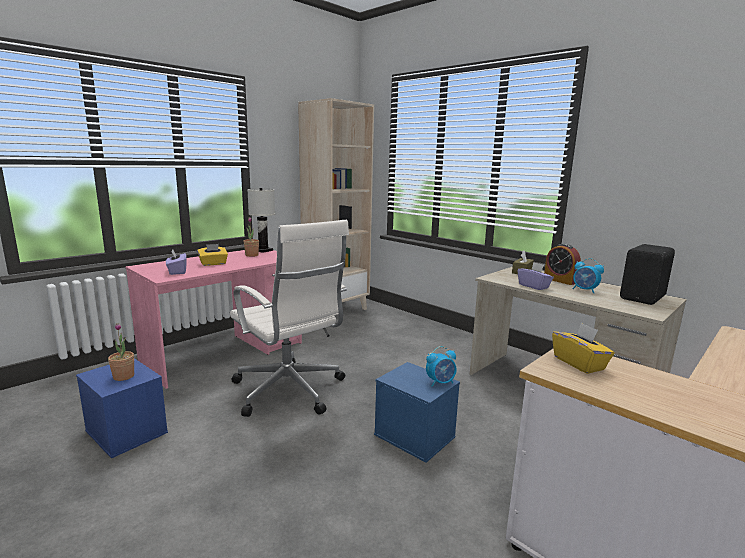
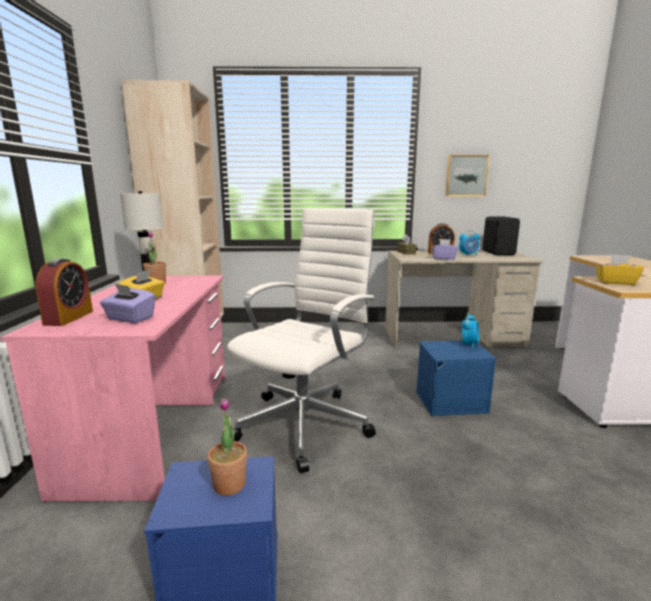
camera: 45 degrees left, 0 degrees up
(164, 264) = (69, 318): none -> alarm clock
(290, 391) = (306, 423): white office chair -> white office chair turned 60 degrees counterclockwise
(641, 184) = (466, 176): none -> picture

